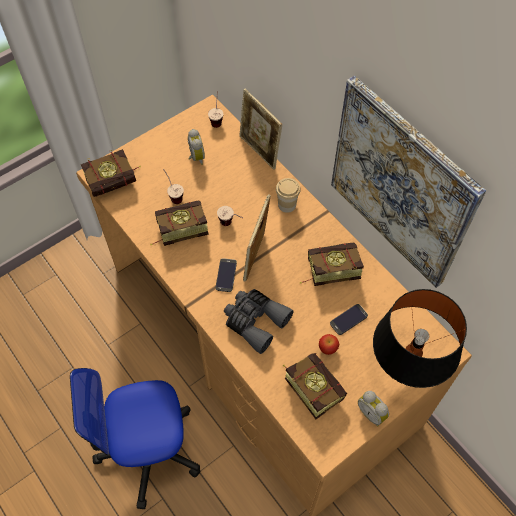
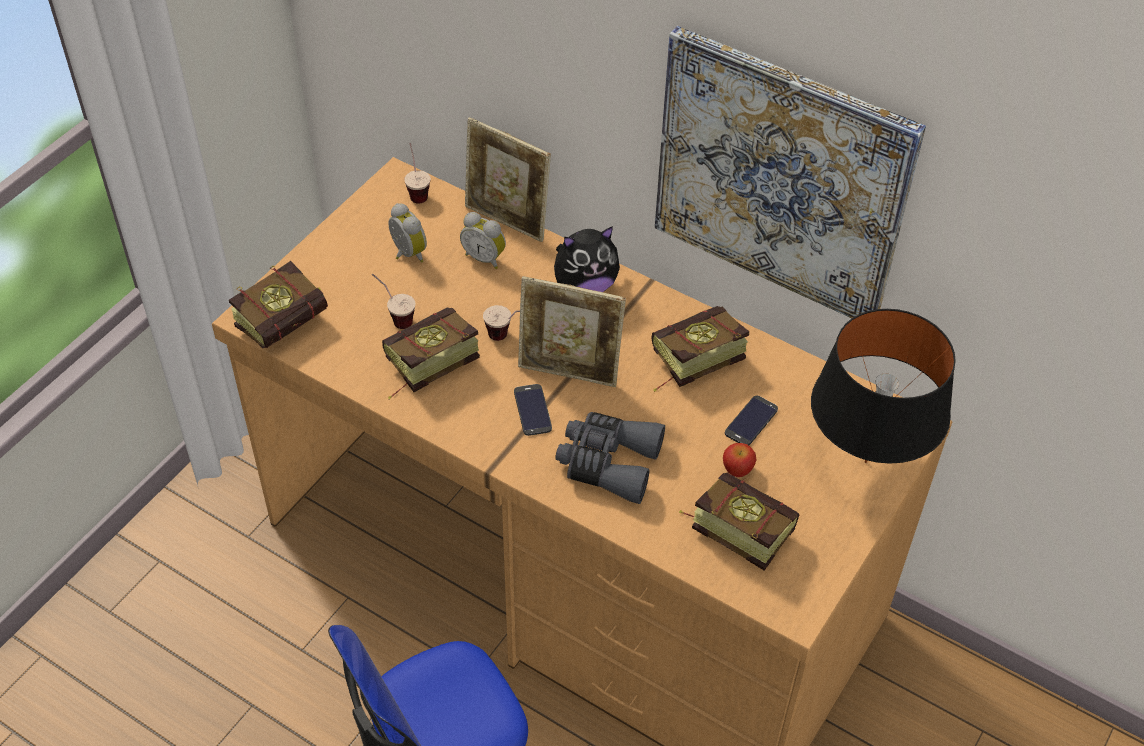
camera: 20 degrees left, 10 degrees down
(256, 257) = (569, 373): picture frame -> picture frame turned 75 degrees counterclockwise
(287, 205) = (585, 286): cup -> plush toy
(372, 413) = (842, 539): alarm clock -> alarm clock (485, 257)

